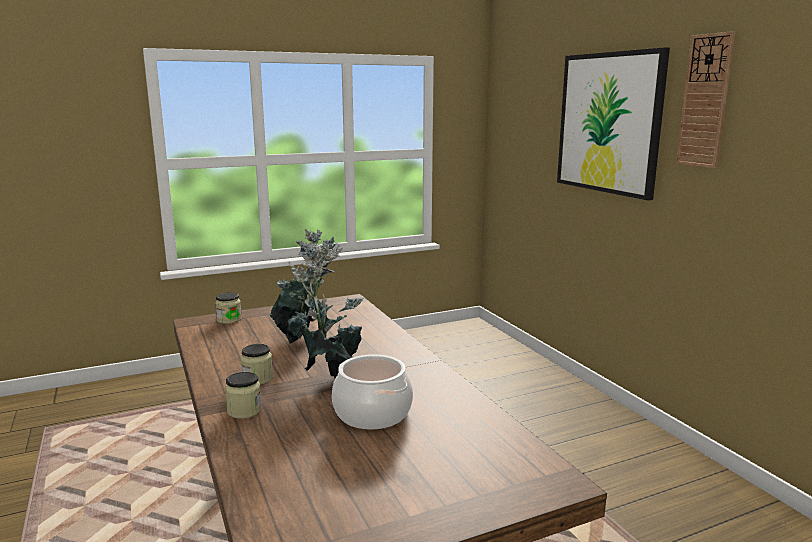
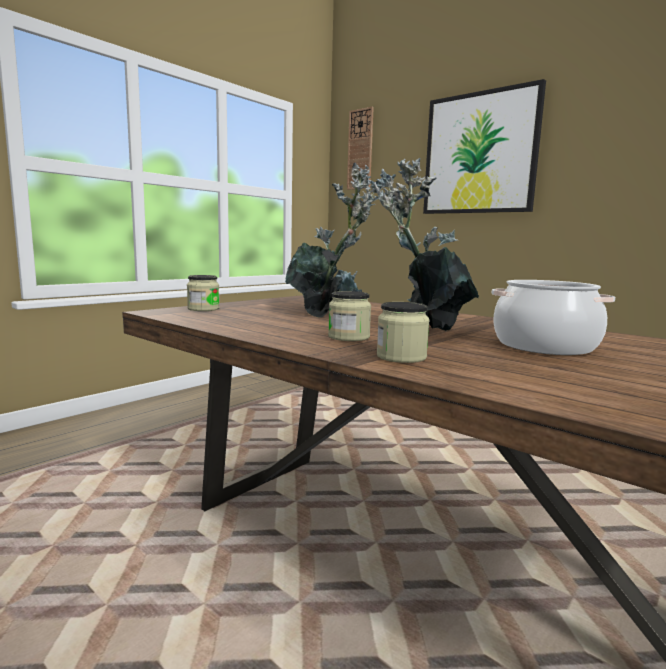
camera: 25 degrees left, 5 degrees down
(705, 101) = (586, 120): wall clock -> wall clock (360, 149)

